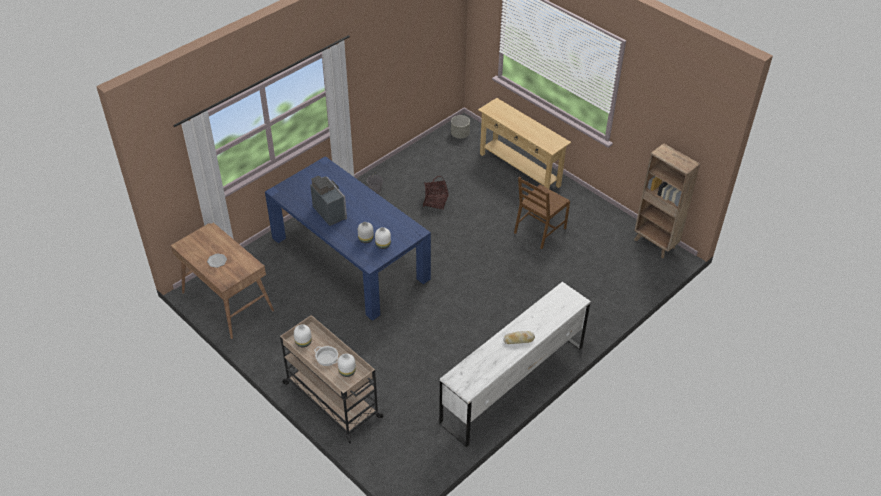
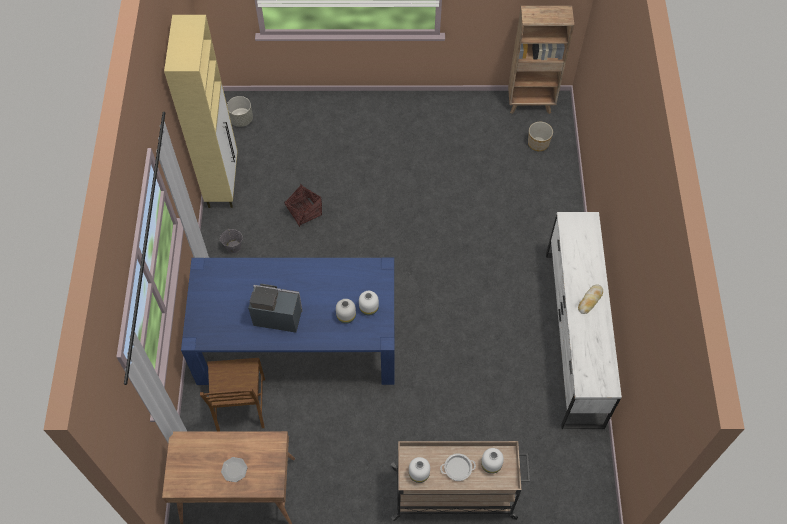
camera: 45 degrees left, 15 degrees up
(409, 157) = (223, 183): none -> beige cabinet
(520, 169) = (339, 115): beige console table -> none
(539, 230) = (427, 167): brown chair -> brown chair (240, 405)
(631, 268) = (538, 143): none -> planter

